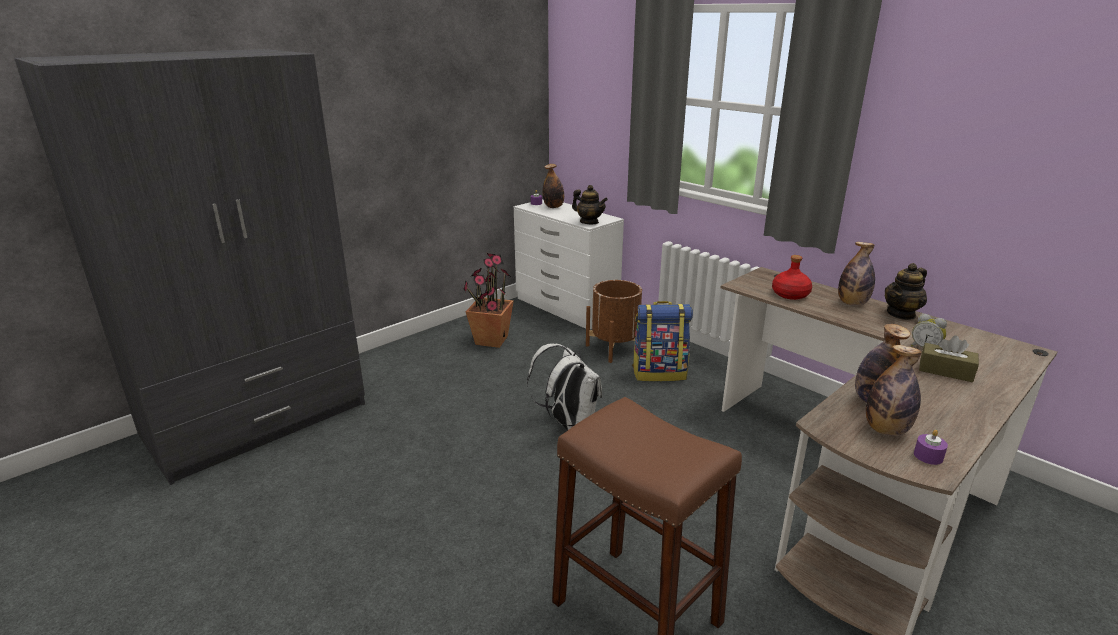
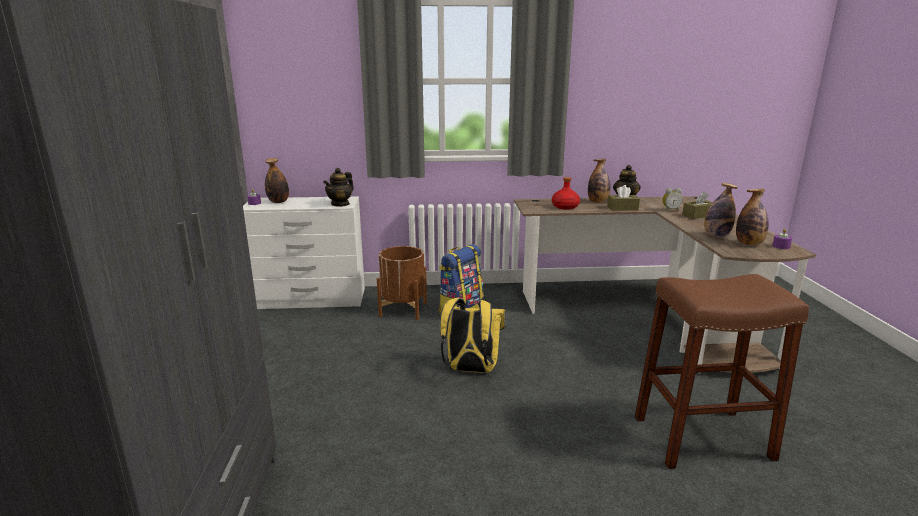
camera: 50 degrees left, 5 degrees down
(491, 340) = (294, 348): potted plant -> none
(568, 424) = (470, 370): white backpack -> yellow backpack
(589, 222) = (340, 204): teapot -> teapot turned 135 degrees clockwise
(859, 321) = (622, 208): none -> brown tissue box

